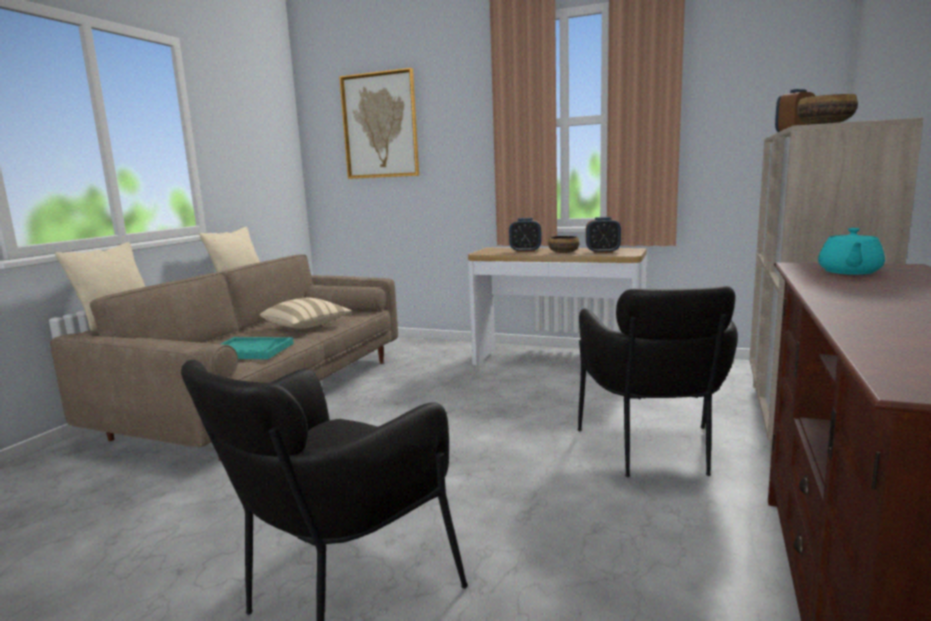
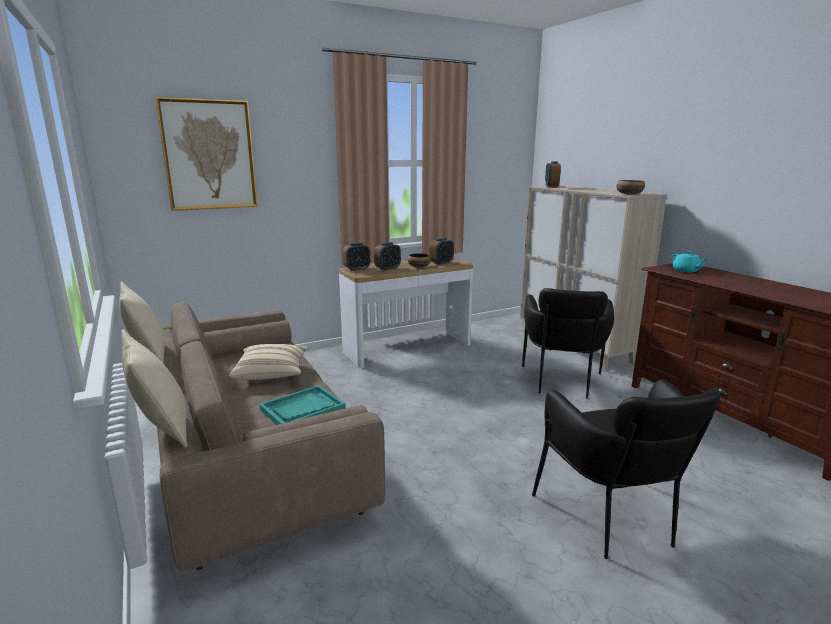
camera: 50 degrees left, 5 degrees up
(497, 249) = (357, 269): none -> alarm clock
(654, 453) = (562, 383): black armchair -> black armchair turned 60 degrees clockwise

